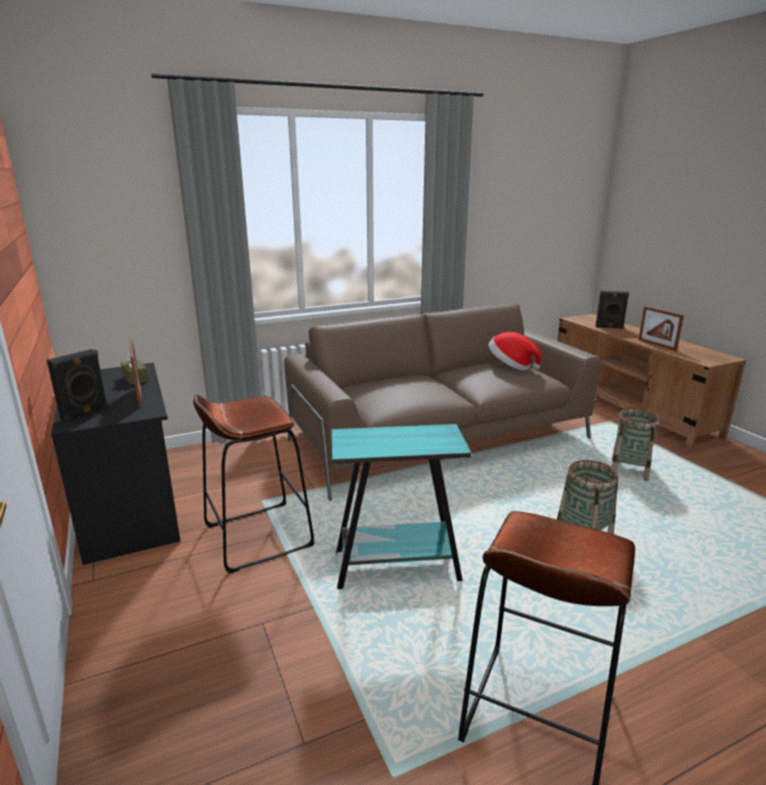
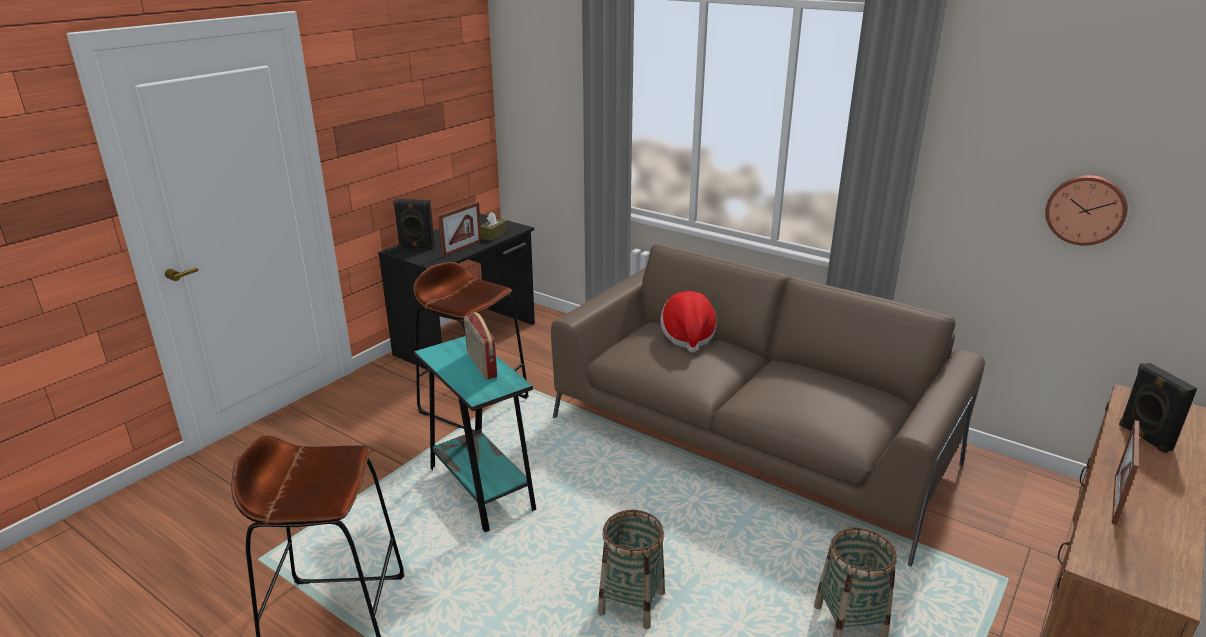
camera: 60 degrees right, 5 degrees up
(399, 435) = (481, 365): none -> radio
(511, 366) = (849, 396): hat -> hat (687, 337)
(534, 228) = (1086, 209): none -> wall clock

